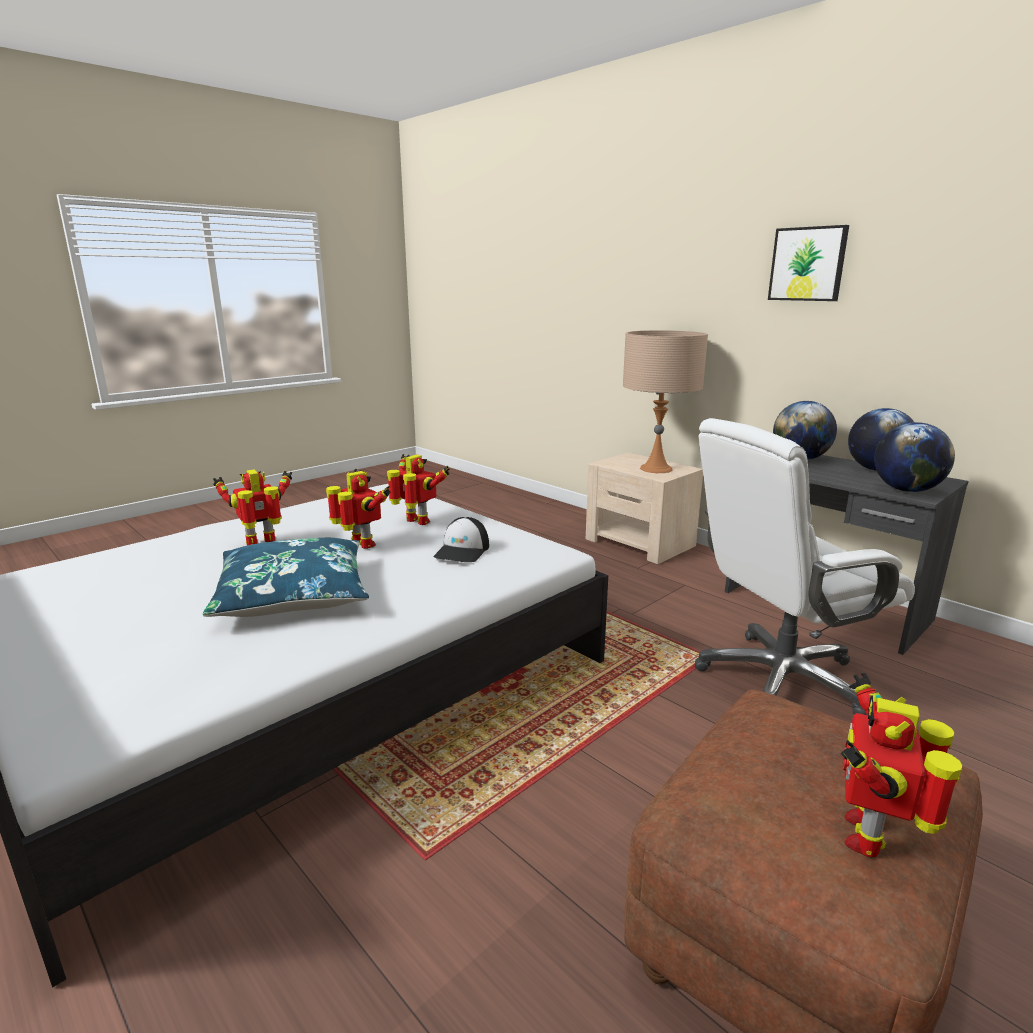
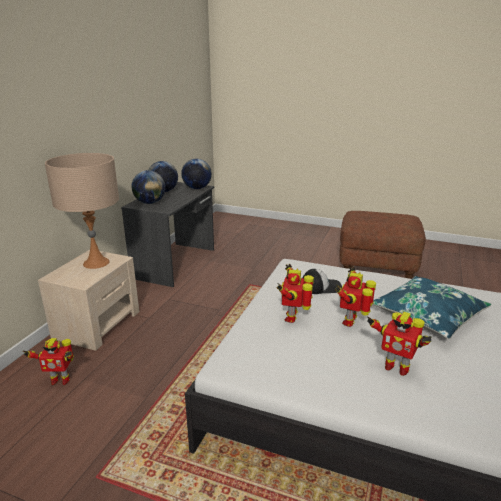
camera: 115 degrees left, 5 degrees up
(780, 679) = (255, 270): white office chair -> none
(808, 264) = (101, 95): picture -> none
(869, 835) = (393, 214): toy robot -> toy robot (60, 380)

